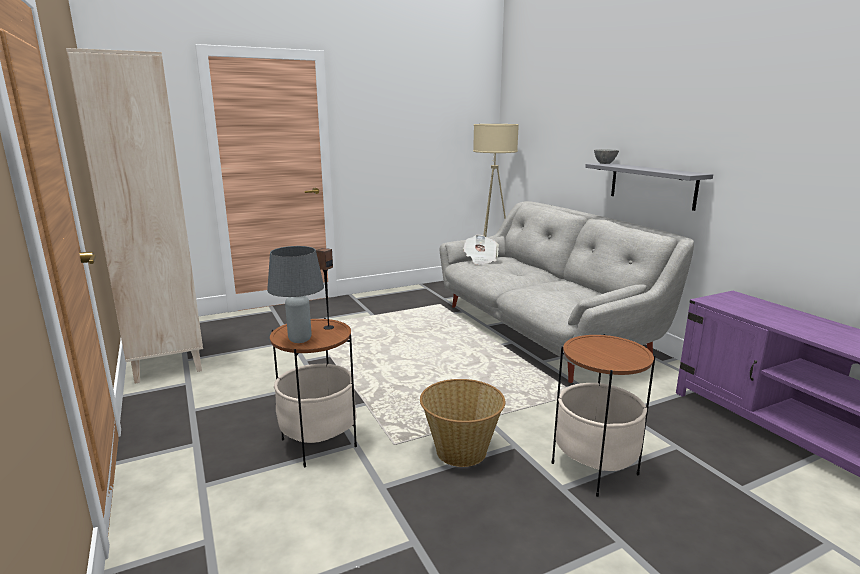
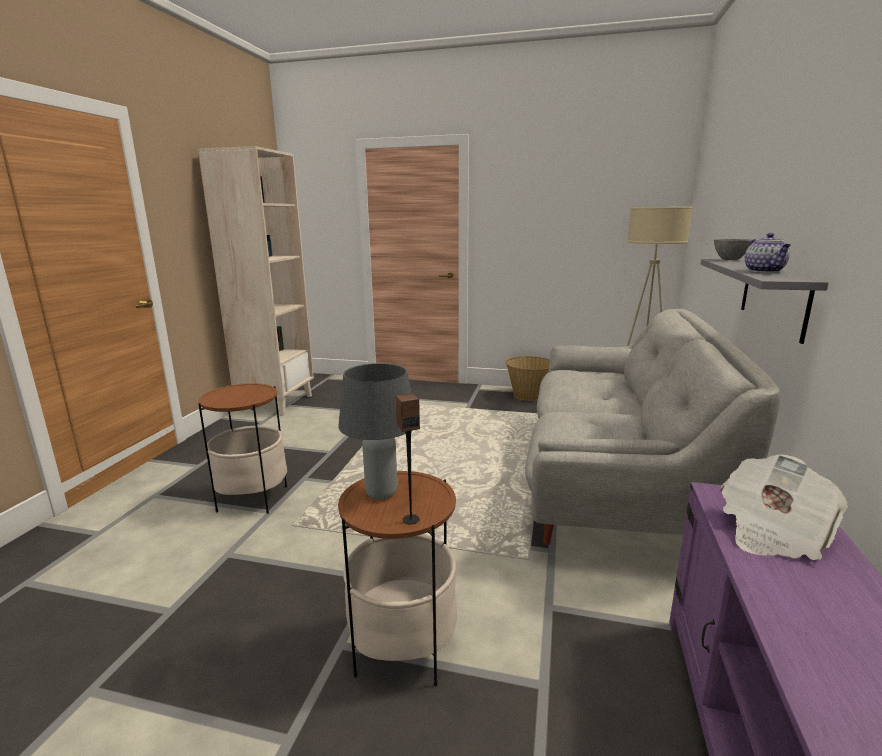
camera: 40 degrees right, 0 degrees up
(299, 340) = (218, 397): grey table lamp -> grey table lamp (380, 493)
(328, 327) = (259, 394): speaker -> speaker (411, 519)
(461, 450) = (326, 557): basket -> basket (528, 395)
(480, 260) = (580, 371): newspaper -> newspaper (772, 531)
(661, 170) = (765, 271): none -> teapot

